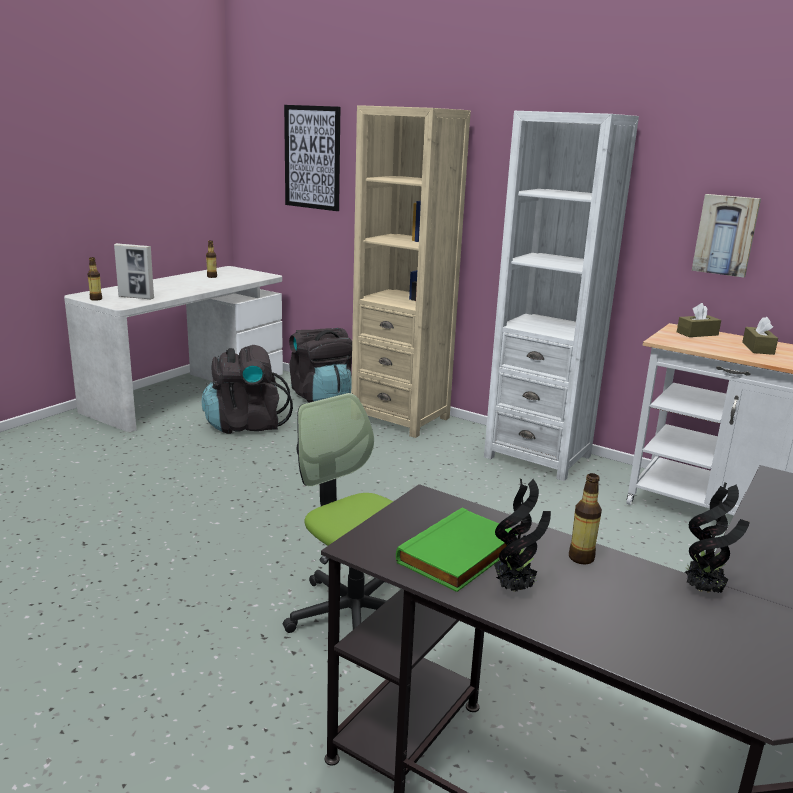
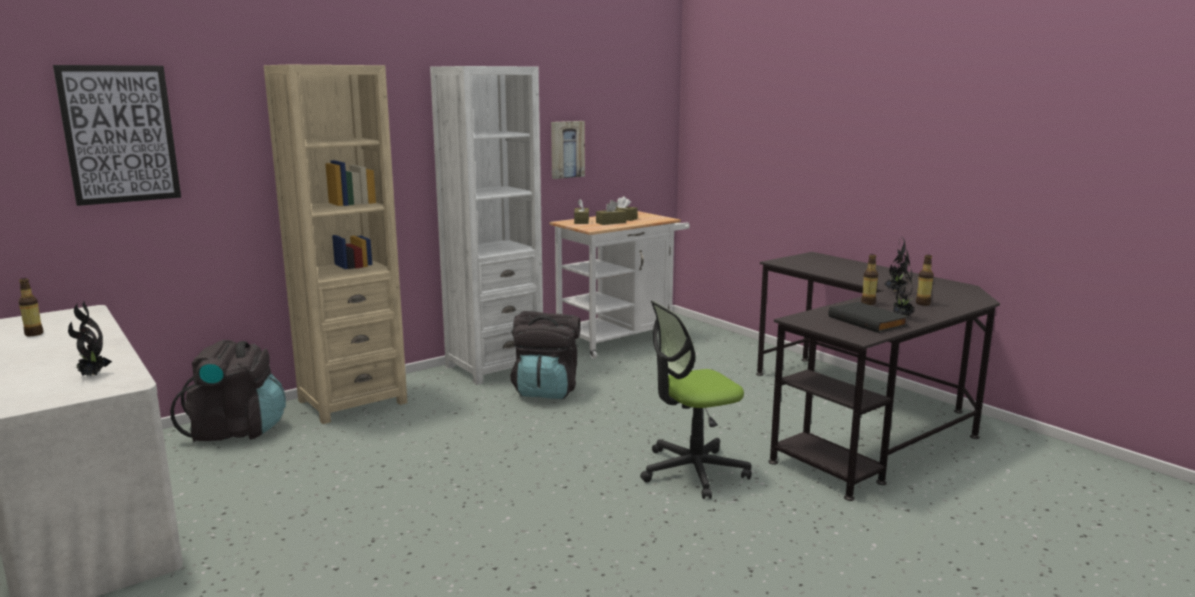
camera: 70 degrees left, 5 degrees down
(96, 299) = (55, 398): bottle -> bottle (923, 303)
(136, 297) = (93, 375): picture frame -> potted plant
(246, 425) = (265, 482): black backpack -> black backpack (546, 390)
(460, 556) = (868, 321): green book -> black book
(718, 345) = (611, 222): none -> brown tissue box

